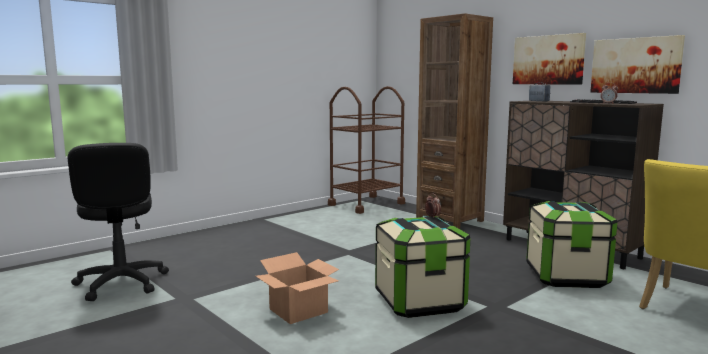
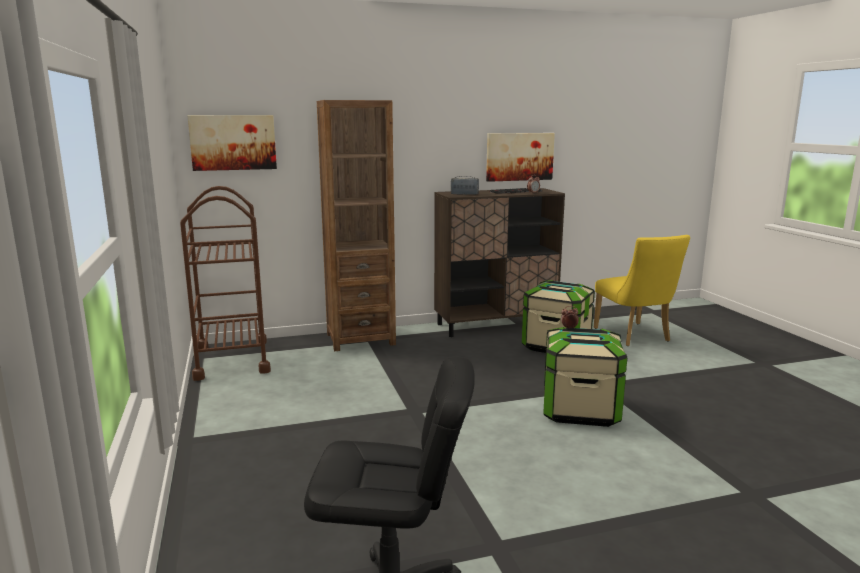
camera: 65 degrees left, 5 degrees up
(299, 310) = (574, 472): cardboard box -> none
(548, 60) = (443, 150): picture -> picture (233, 142)

